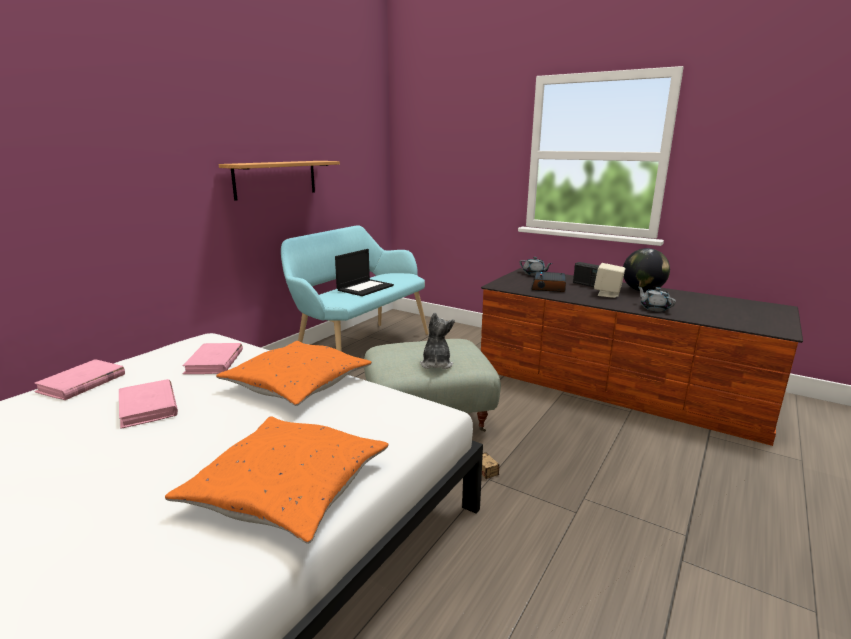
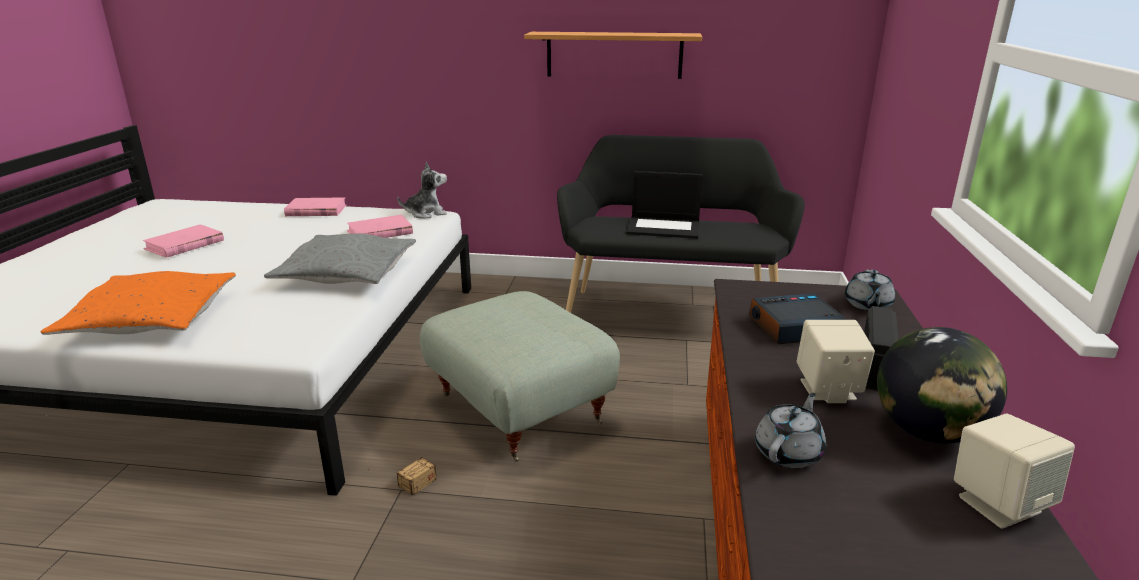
camera: 65 degrees right, 5 degrees up
(148, 407) = (279, 239): pink book -> pink book (184, 245)
(297, 384) = (346, 273): orange pillow -> grey pillow
(359, 347) = (670, 311): turquoise bench -> black bench
(436, 364) = (484, 333): plush toy -> plush toy (426, 213)
(687, 294) = (998, 503): none -> beige speaker

